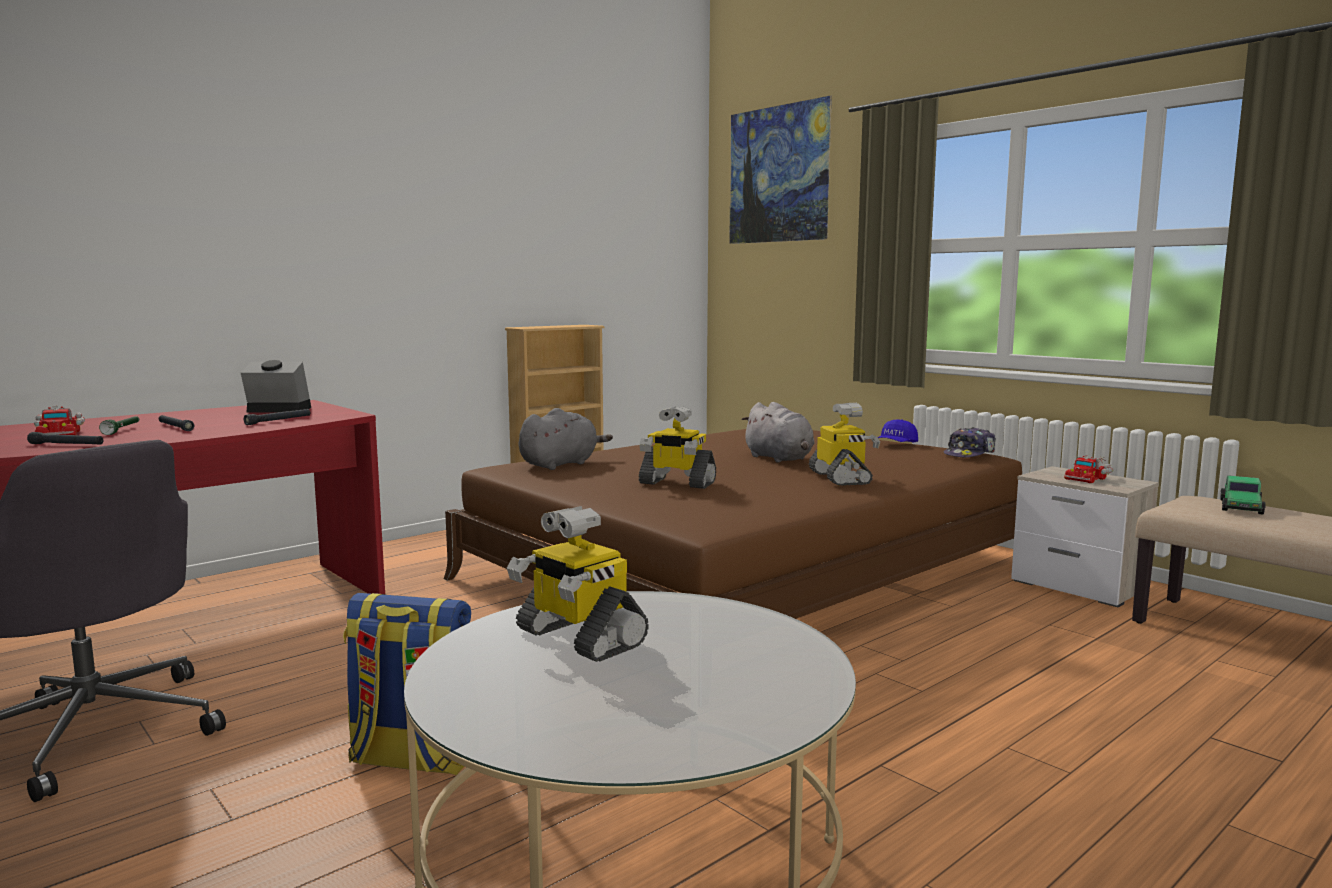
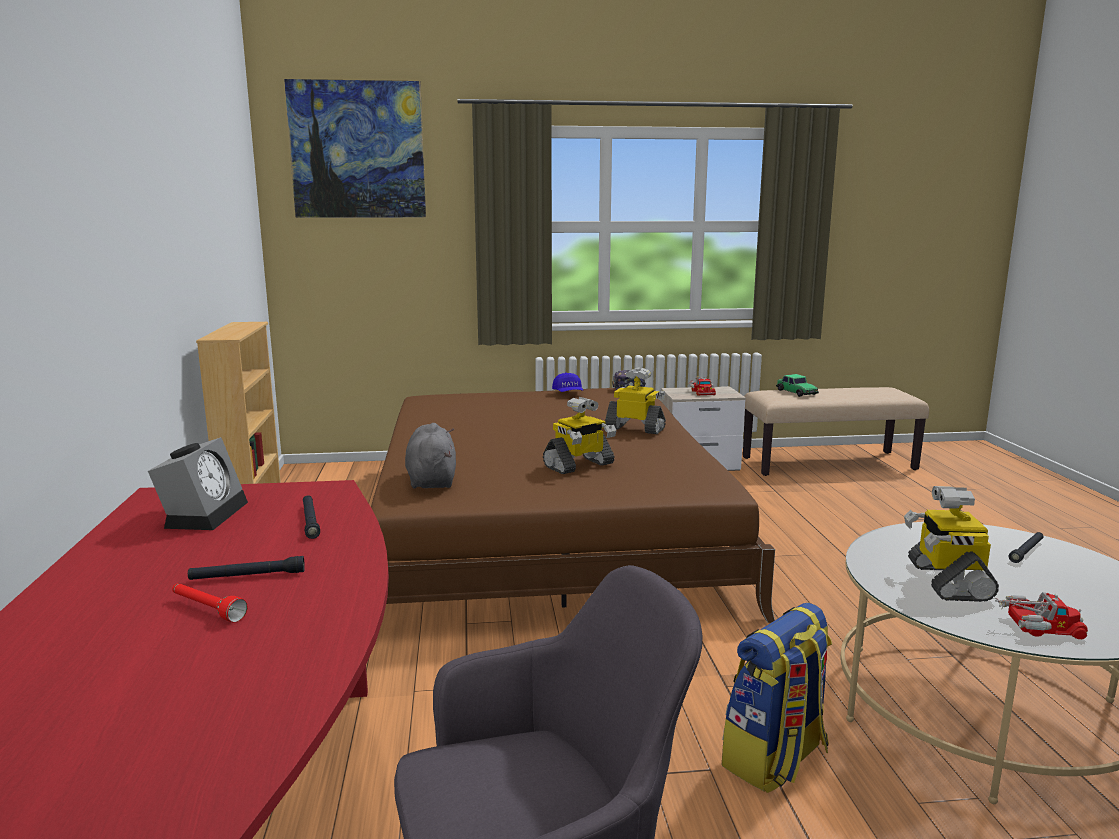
camera: 55 degrees left, 5 degrees up
(60, 433) = (143, 655): toy truck -> toy truck (1034, 627)
(67, 445) = (291, 652): black flashlight -> black flashlight (1026, 551)
(123, 430) = (207, 609): green flashlight -> red flashlight
(276, 410) = (204, 513): alarm clock -> alarm clock turned 150 degrees clockwise
(578, 638) = (946, 581): toy robot -> toy robot turned 105 degrees clockwise
(780, 459) = (551, 424): grey plush toy -> none

